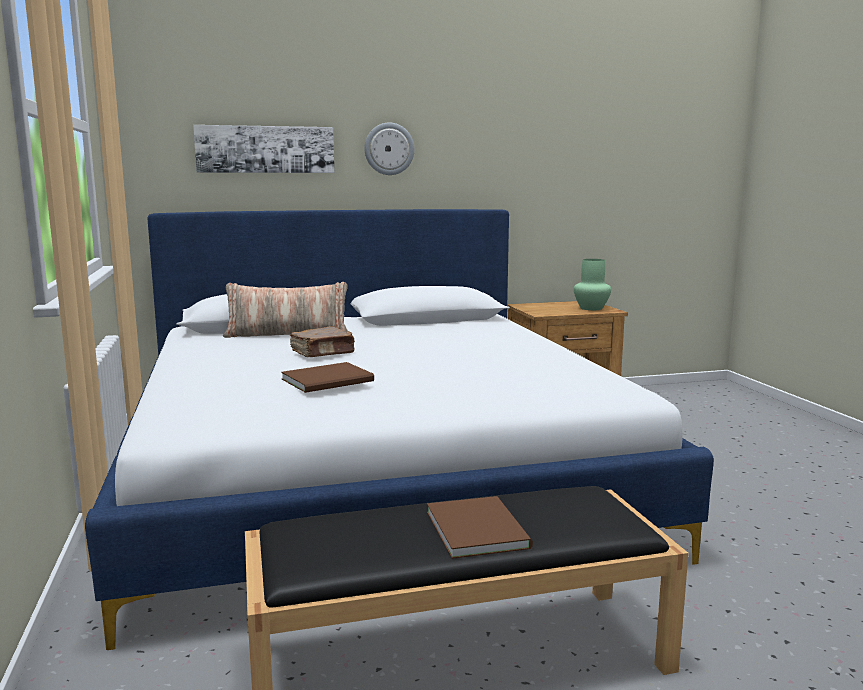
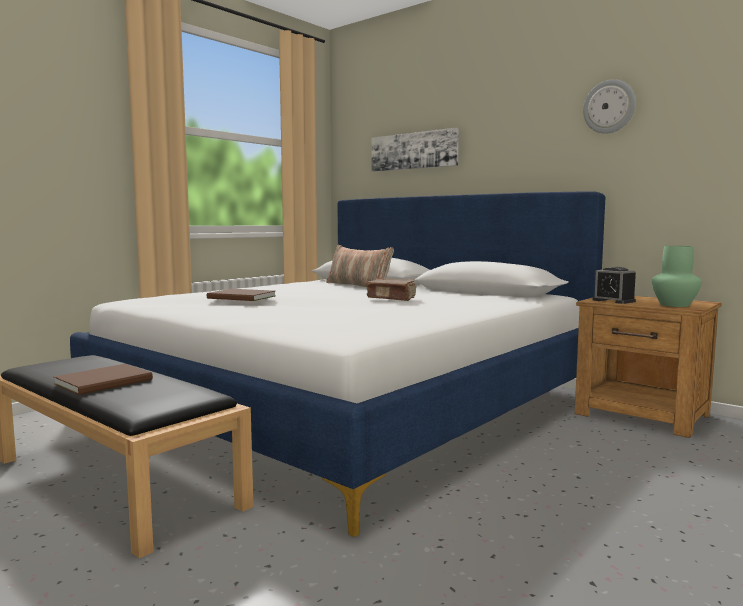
camera: 55 degrees right, 5 degrees down
(323, 353) = (317, 292): brown book -> brown book (392, 298)
(389, 149) = (501, 141): wall clock -> wall clock (609, 107)
(549, 311) = (613, 301): none -> alarm clock

